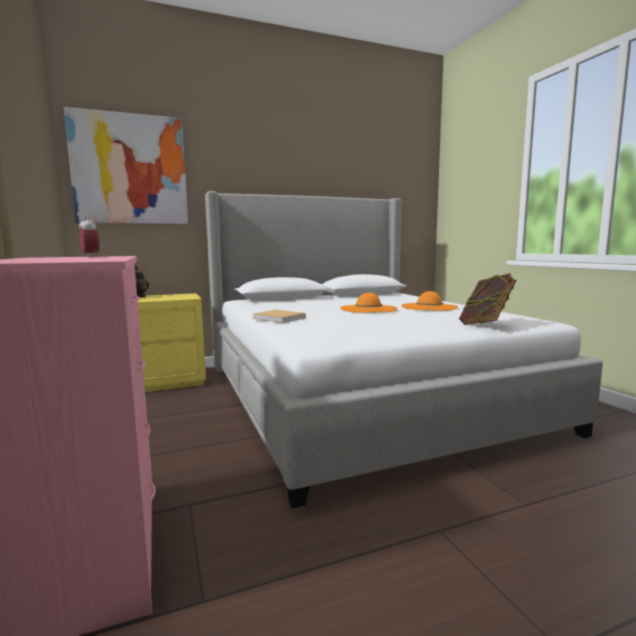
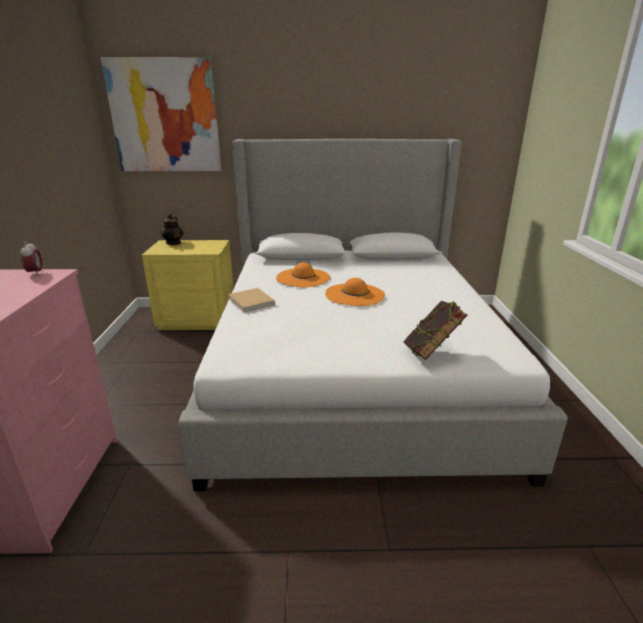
camera: 20 degrees right, 15 degrees up
(429, 307) = (425, 299): orange hat -> orange hat (303, 277)

